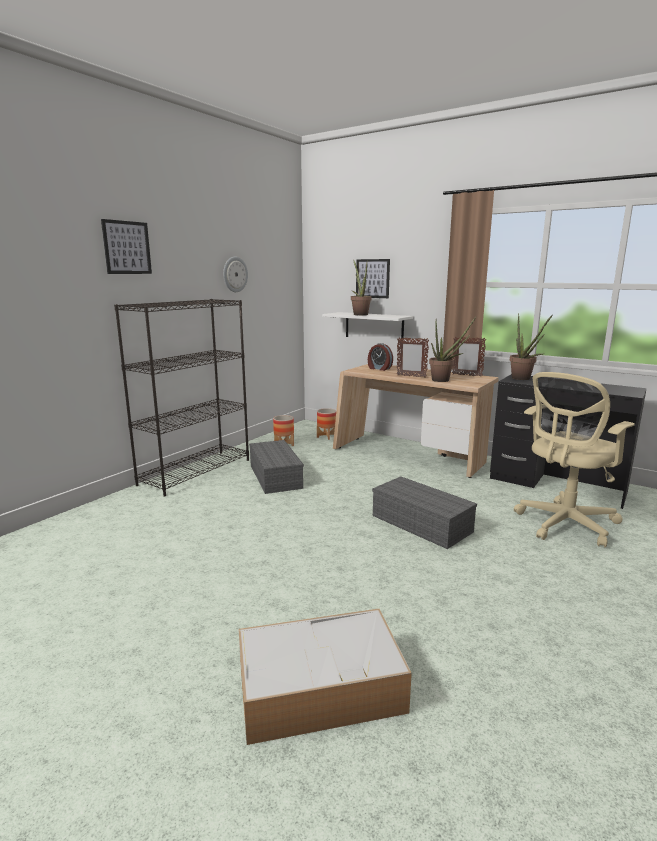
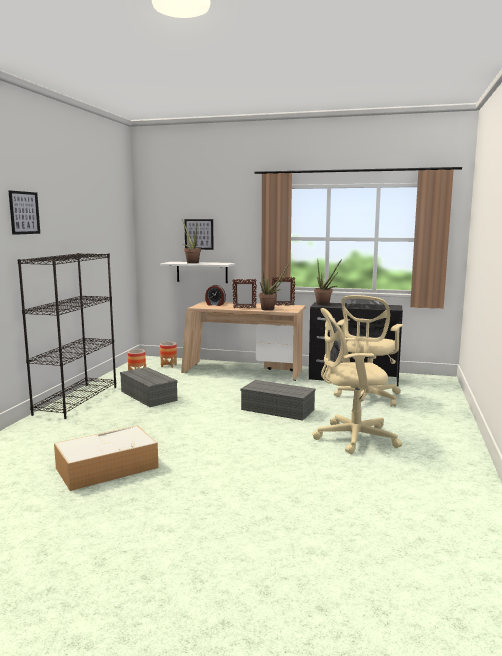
camera: 20 degrees left, 5 degrees down
(234, 274) = (91, 232): wall clock -> none
(322, 687) = (269, 492): storage box -> storage box (108, 467)
(507, 598) = (351, 438): none -> beige office chair

